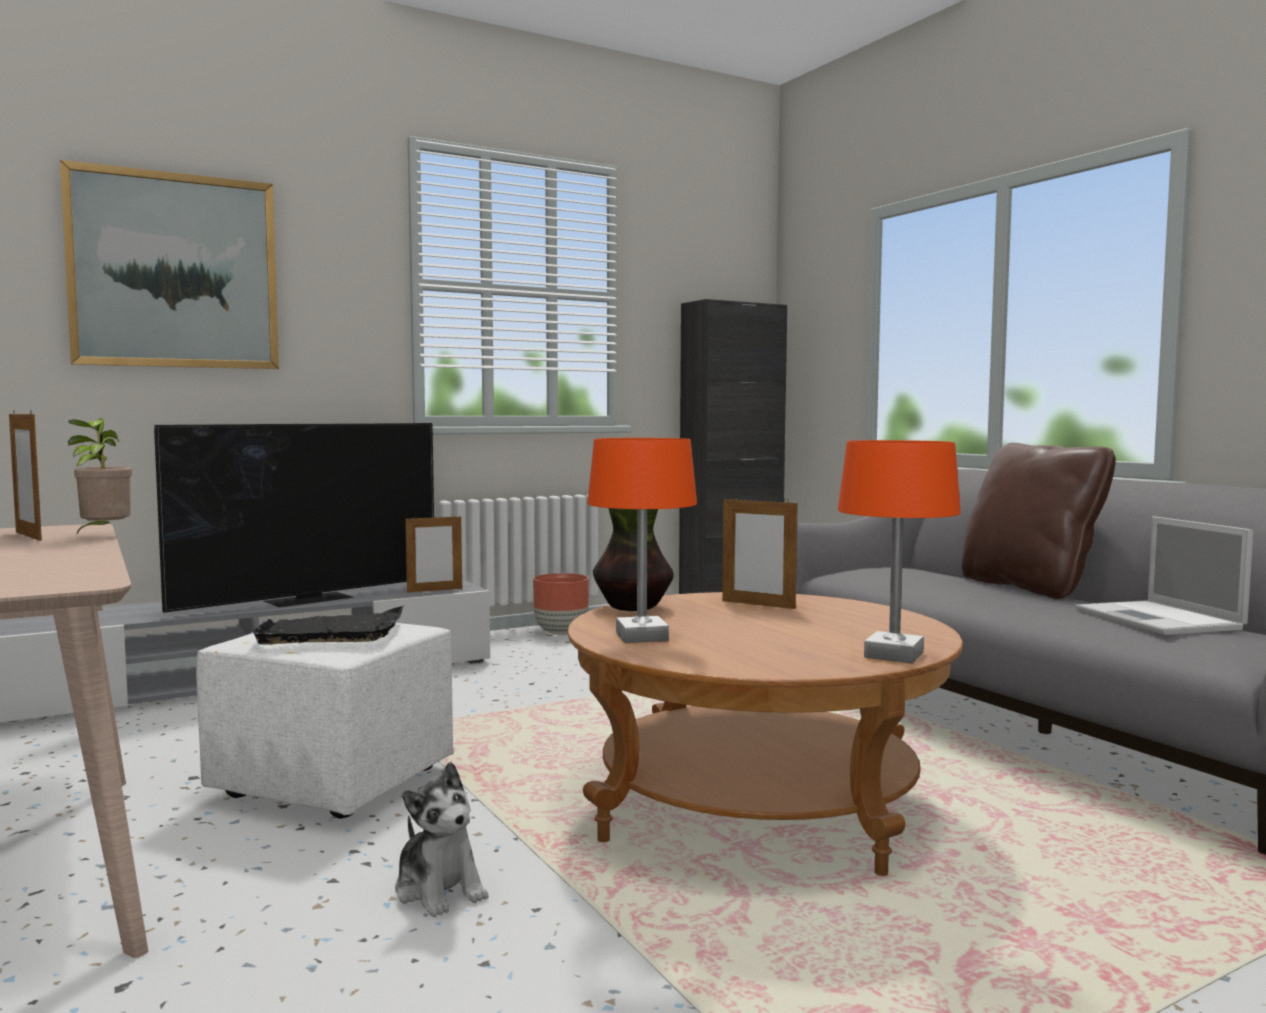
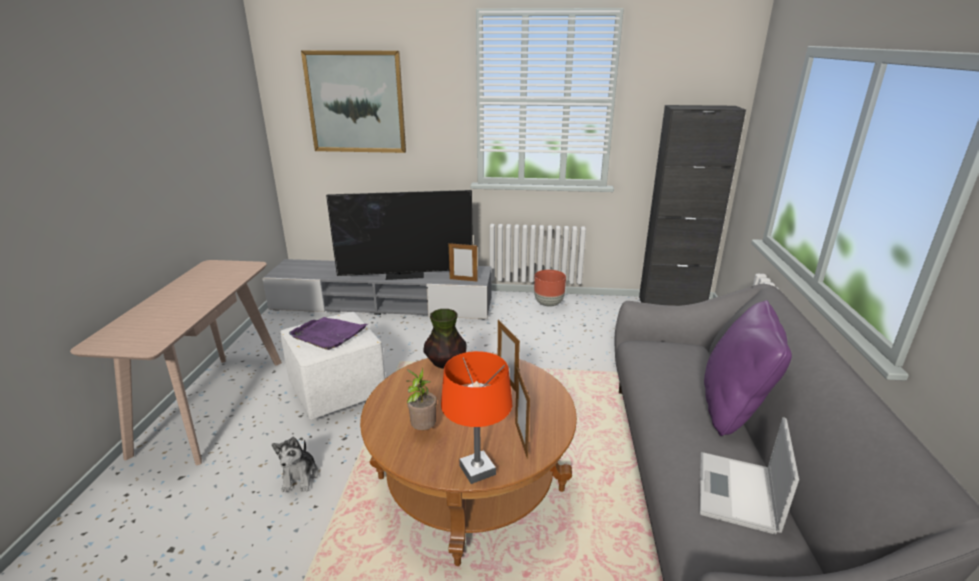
camera: 35 degrees right, 20 degrees up
(28, 536) = (220, 276): picture frame -> picture frame (521, 440)
(103, 535) = (239, 282): potted plant -> potted plant (422, 429)
(333, 632) = (328, 334): black tray -> purple tray
(642, 637) = (402, 398): orange table lamp -> none
(1029, 587) = (733, 408): brown pillow -> purple pillow

